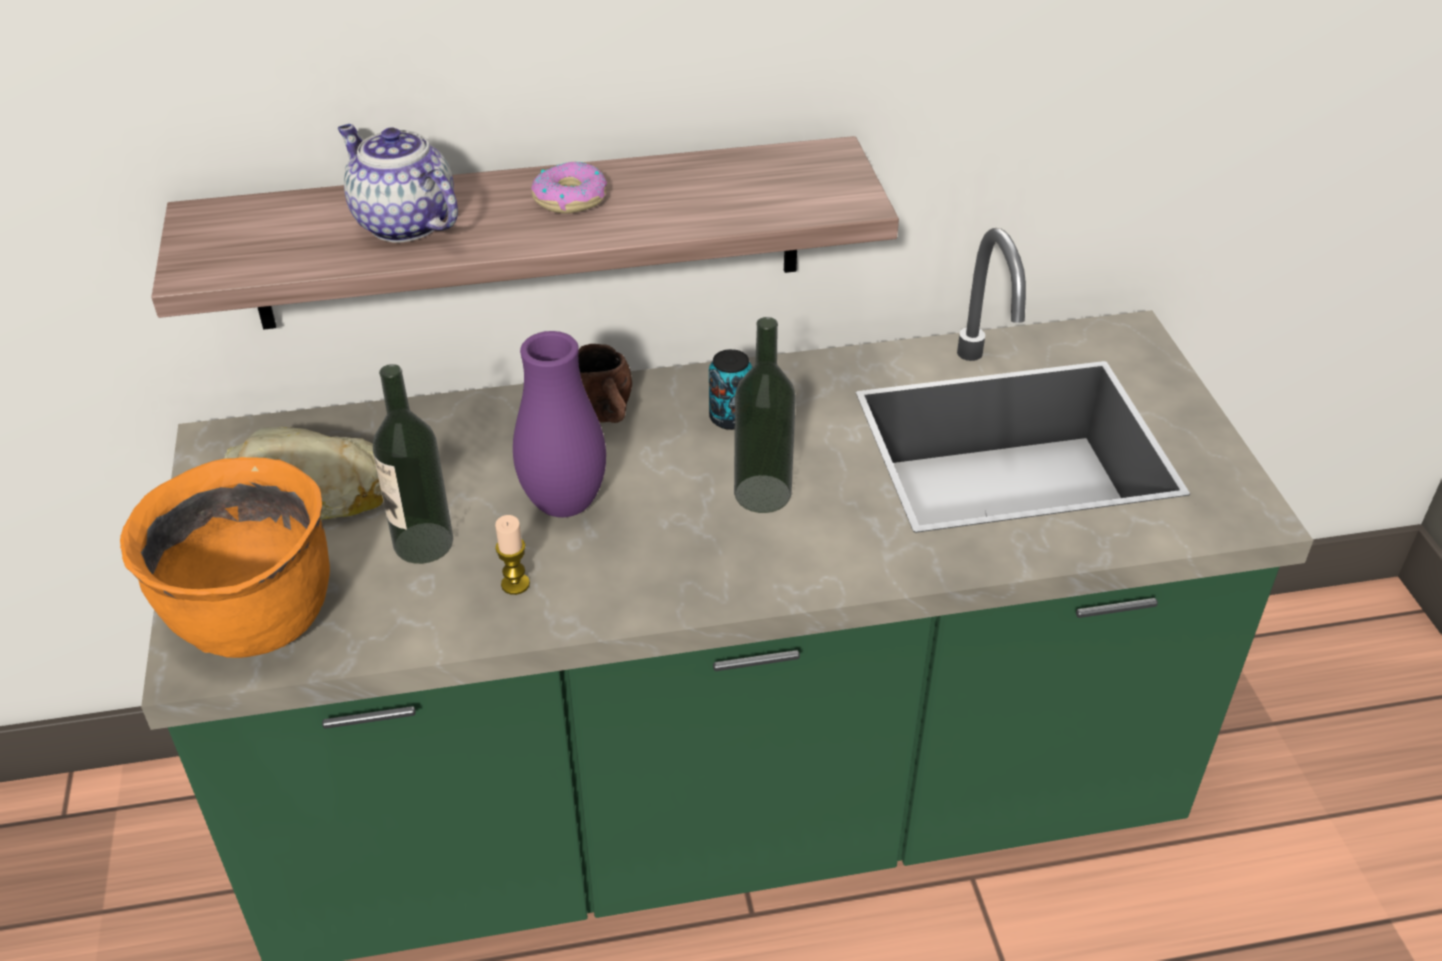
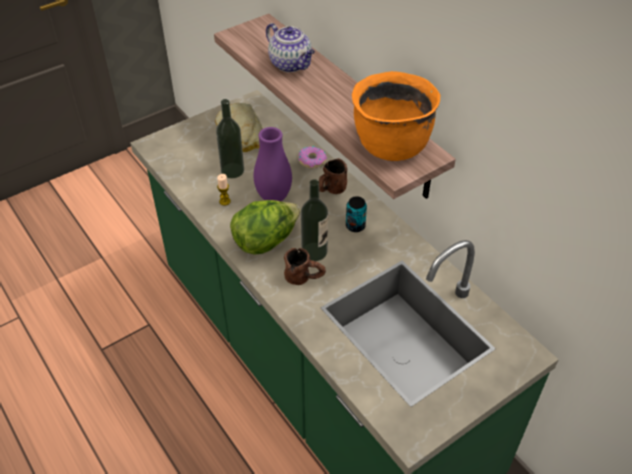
camera: 65 degrees right, 5 degrees up
(253, 619) = (176, 148): orange cooking pot -> orange cooking pot (390, 145)
(402, 223) = (291, 64): teapot -> teapot turned 120 degrees clockwise
(570, 198) = (338, 96): donut -> donut (312, 160)
(686, 554) = (266, 241): none -> lettuce
(826, 529) = (305, 278): none -> brown mug

